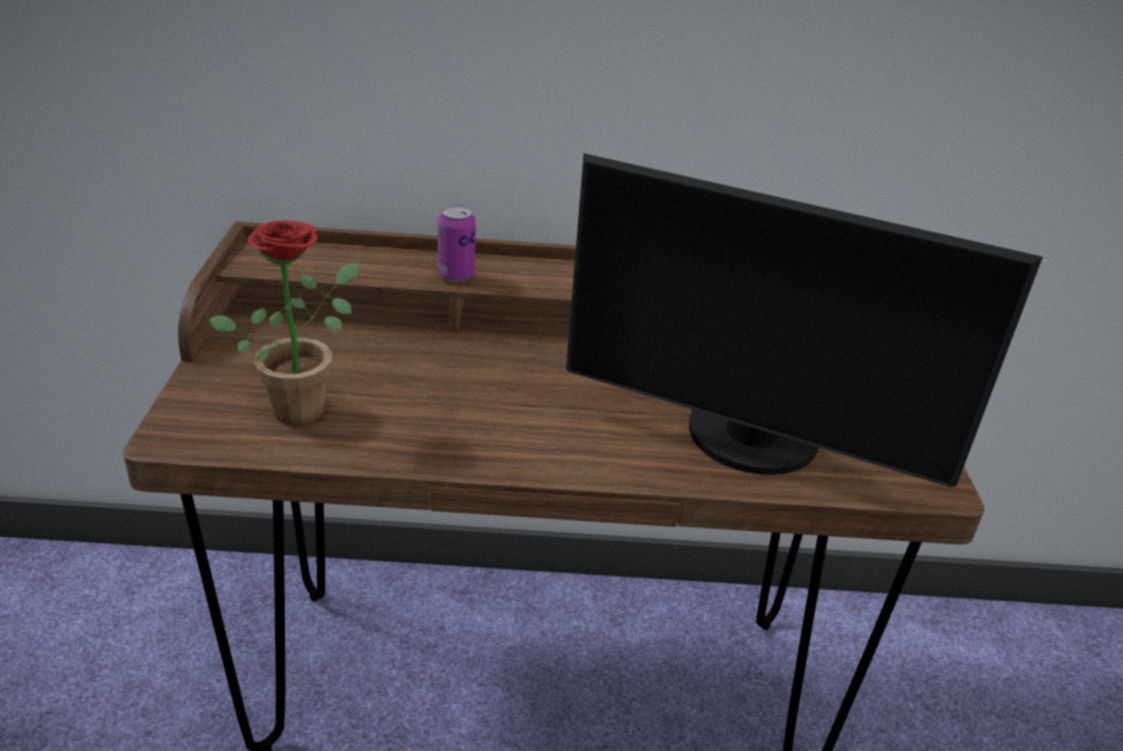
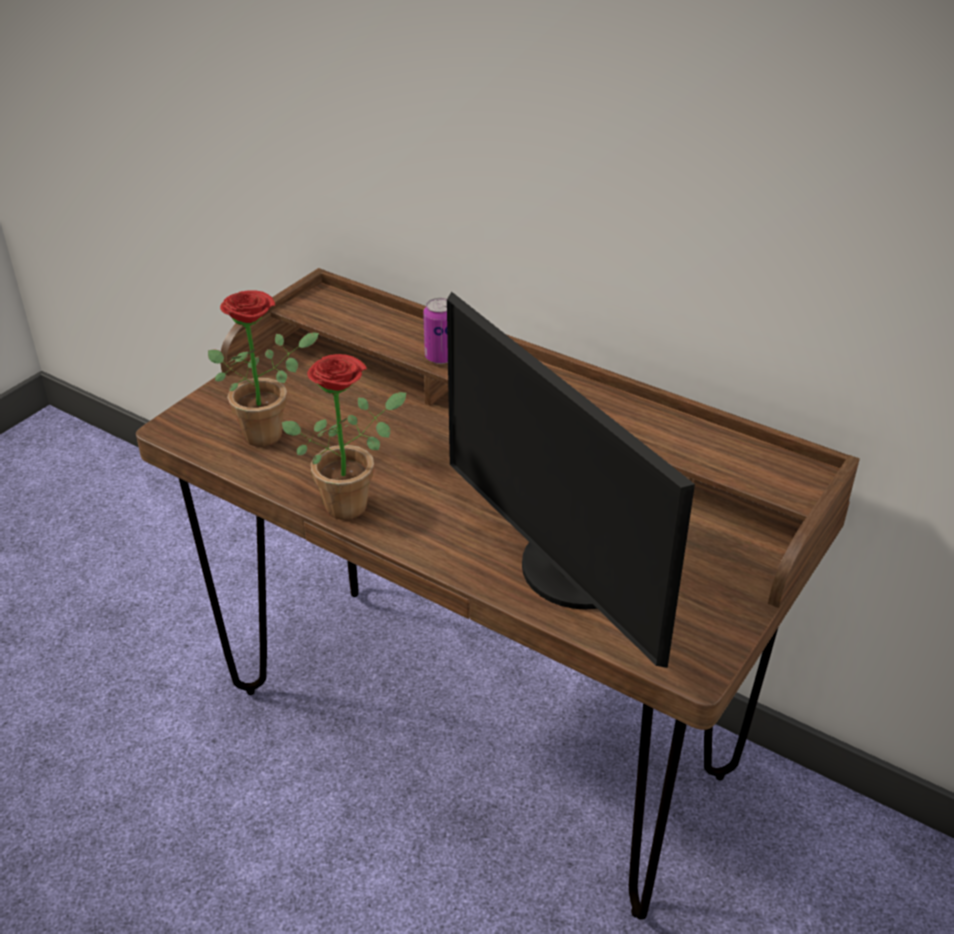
camera: 35 degrees right, 5 degrees up
(472, 446) = (353, 501): none -> potted plant

